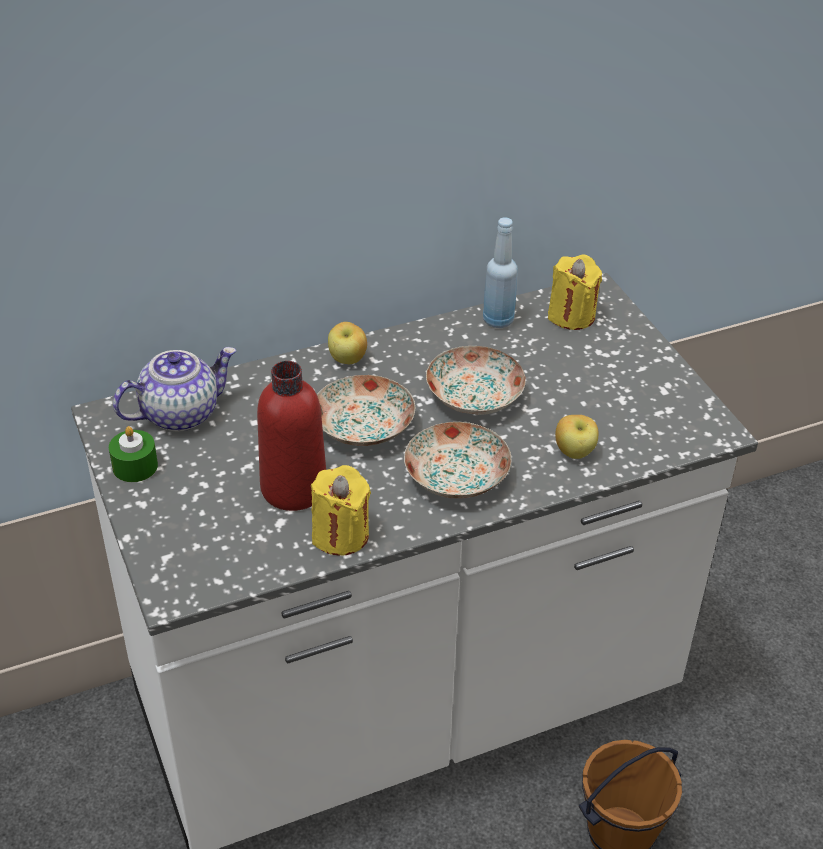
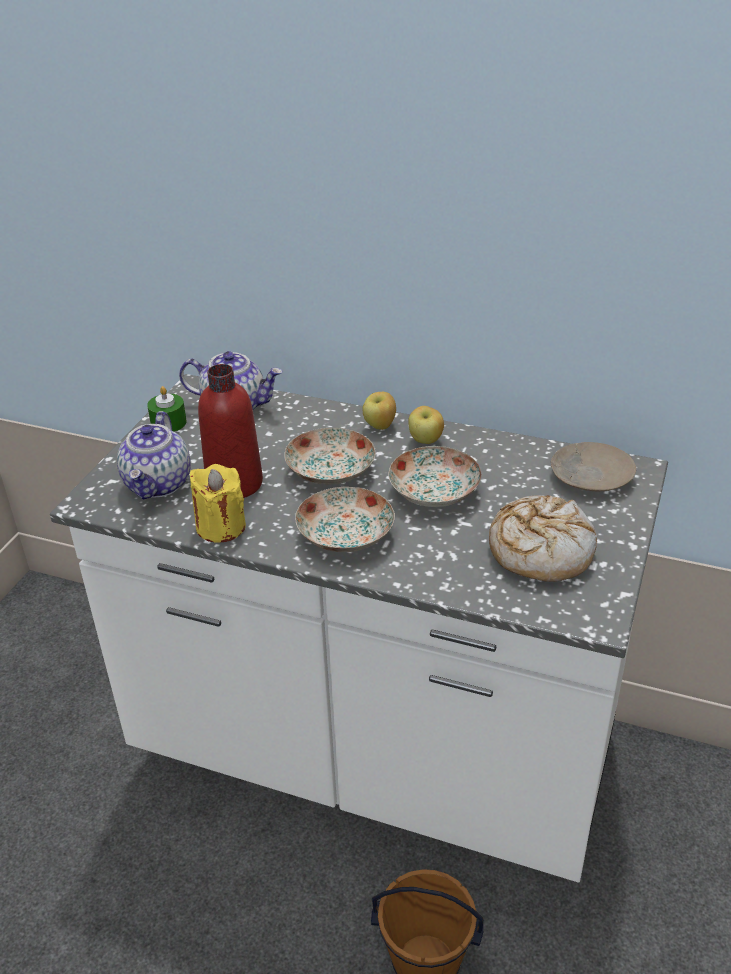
camera: 45 degrees right, 5 degrees down
(220, 531) = (159, 484): none -> teapot
(498, 320) = (525, 452): blue bottle -> none
(571, 315) = (590, 476): yellow candle -> beige plate
(574, 453) = (454, 568): apple -> apple (426, 440)
(614, 400) = (539, 550): none -> bread

